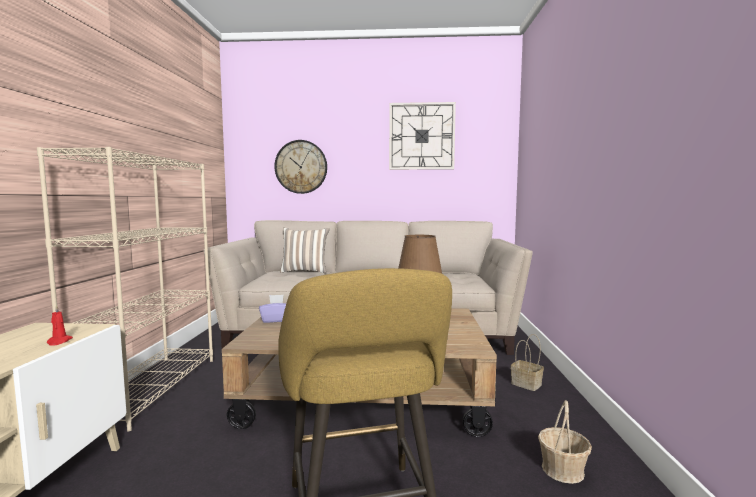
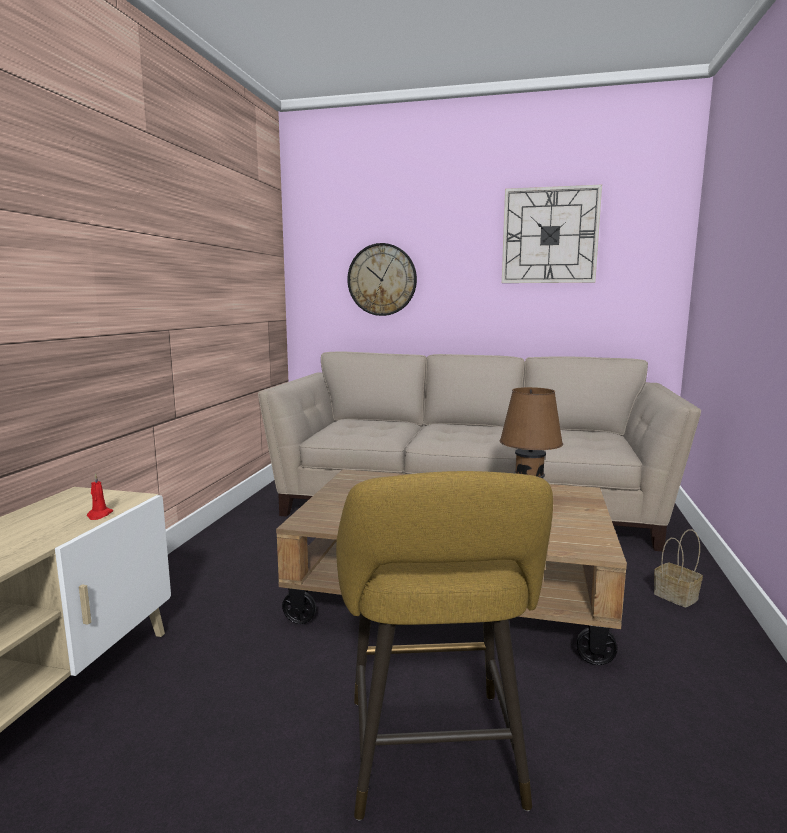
camera: 10 degrees right, 5 degrees up
(151, 388) = (198, 562): beige bookcase -> none
(276, 320) = (344, 491): purple tissue box -> none
(305, 271) = (384, 421): pillow -> none
(563, 470) = (708, 723): basket -> none

